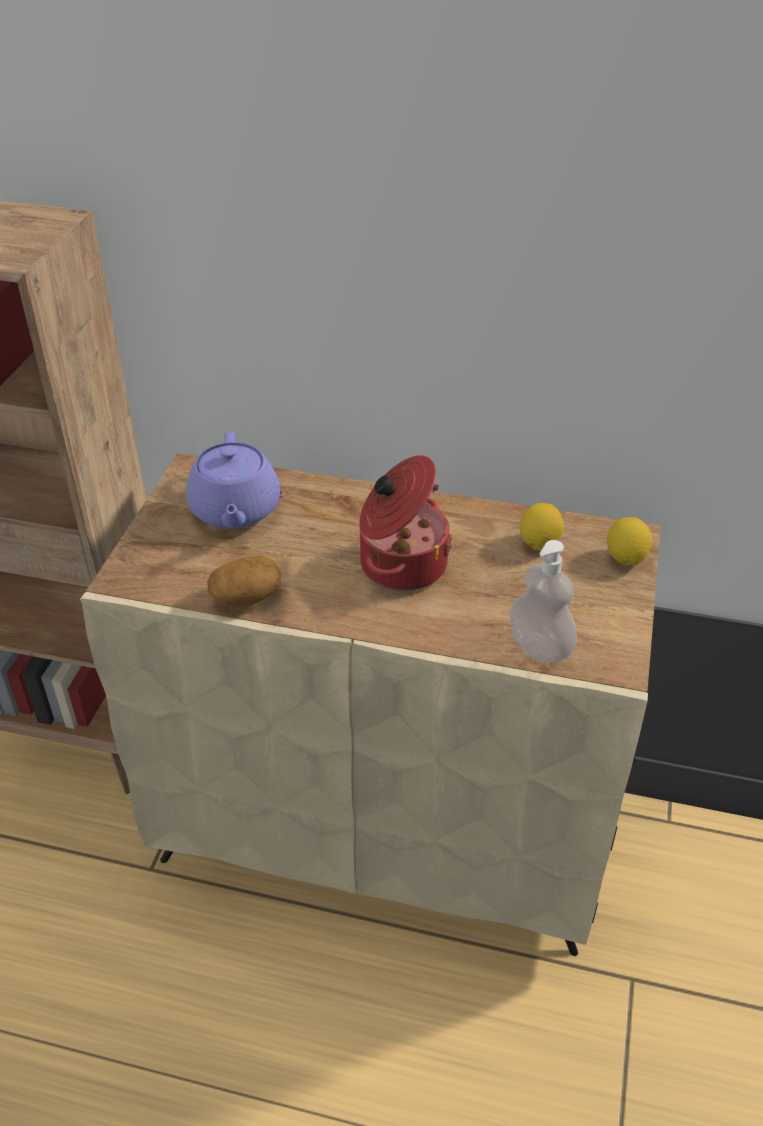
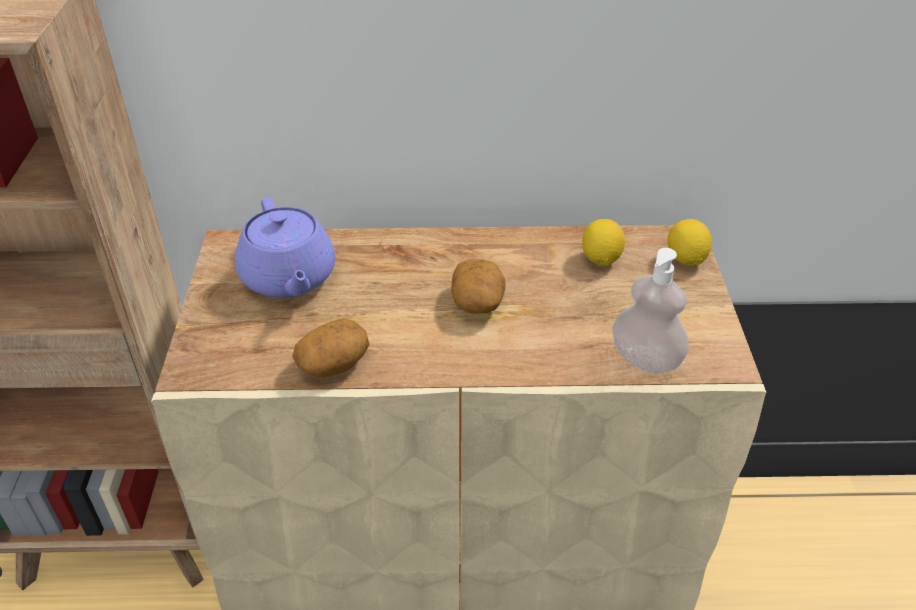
camera: 15 degrees left, 0 degrees up
(400, 563) = (478, 302): cooking pot -> potato

